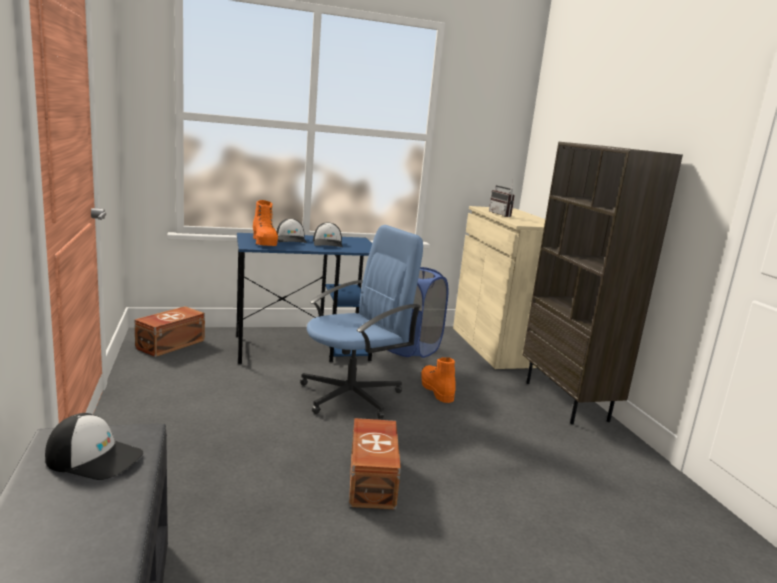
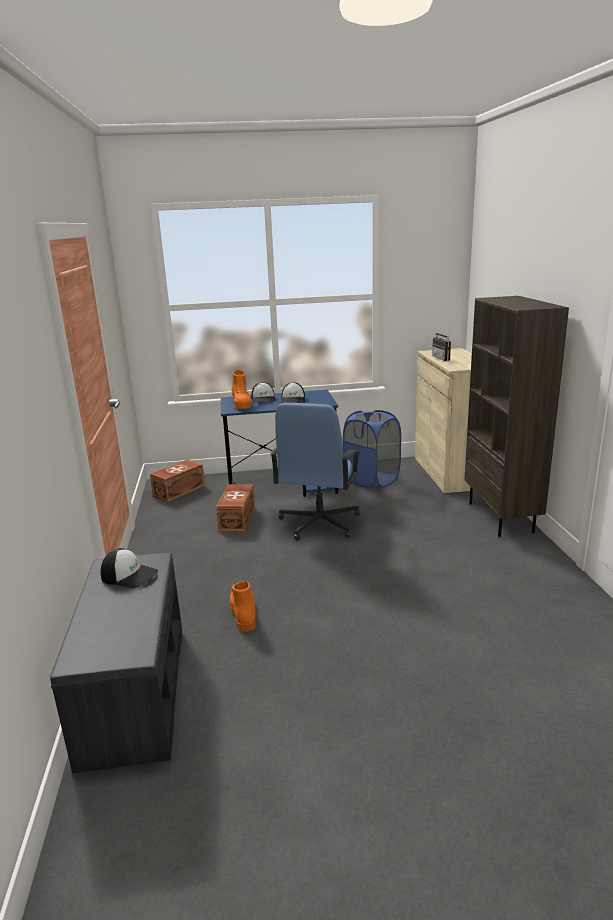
camera: 10 degrees right, 5 degrees up
(352, 395) = (319, 523): blue office chair -> blue office chair turned 135 degrees clockwise
(373, 479) = (327, 586): brown storage box -> brown storage box (238, 518)
(436, 390) = (389, 514): orange boot -> orange boot (243, 613)

